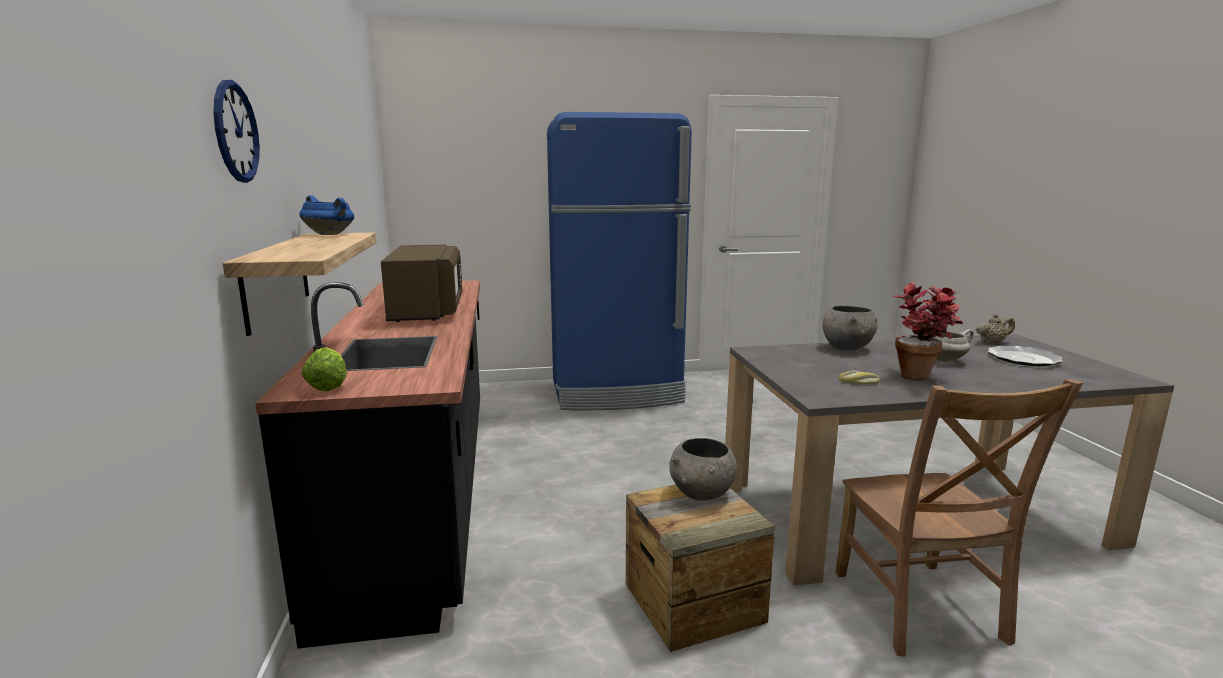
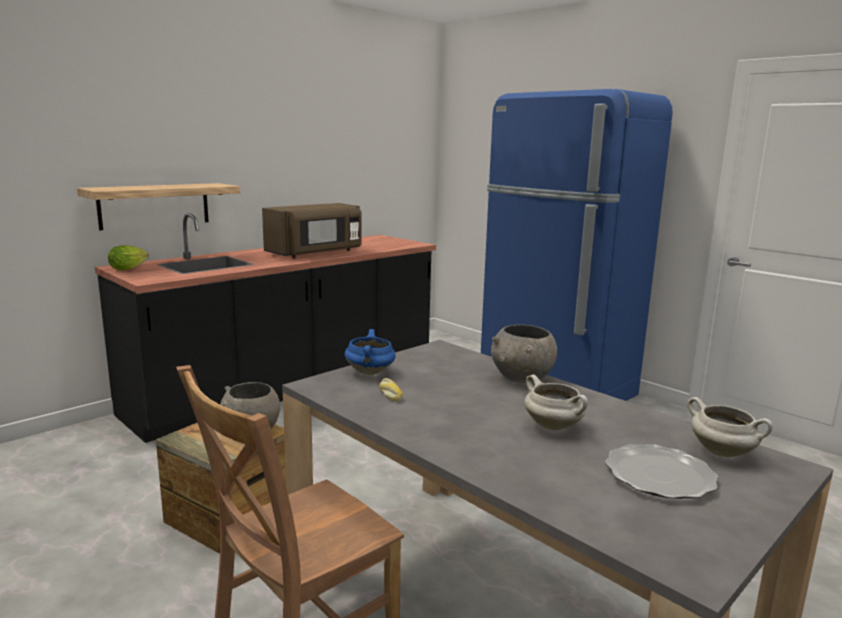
camera: 55 degrees right, 0 degrees up
(235, 132) = (116, 119): wall clock -> none
(330, 234) = (215, 184): blue cooking pot -> blue cooking pot (370, 372)
(921, 376) = (460, 419): potted plant -> none
(992, 342) = (723, 452): beige teapot -> white cooking pot

